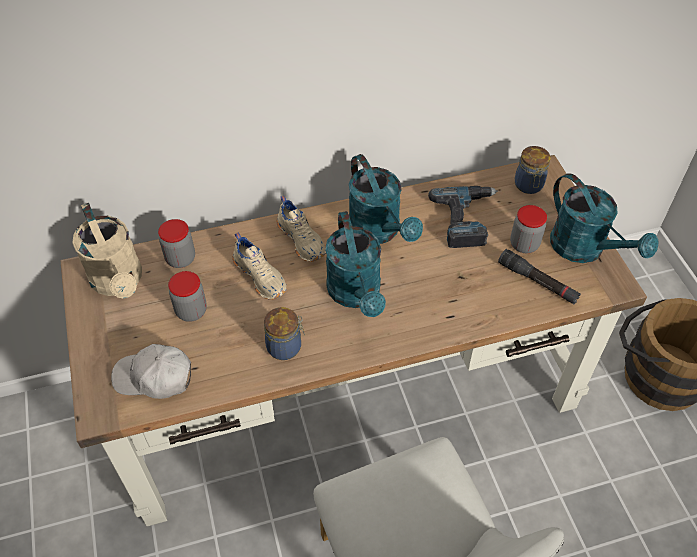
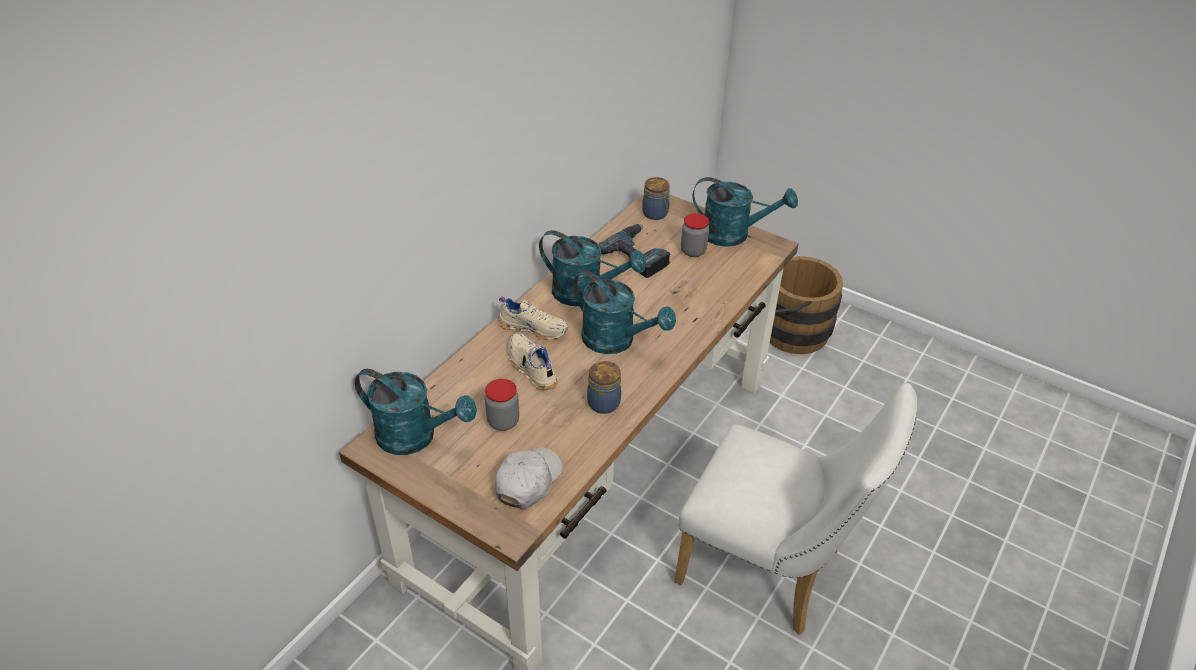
camera: 40 degrees left, 10 degrees down
(119, 282) = (416, 437): beige watering can -> turquoise watering can
(154, 377) = (528, 481): white cap -> white cap turned 150 degrees clockwise
(180, 259) = (450, 392): jar -> none
(261, 276) = (531, 368): beige shoe -> beige shoe turned 135 degrees counterclockwise
(537, 282) = (726, 269): black flashlight -> none

